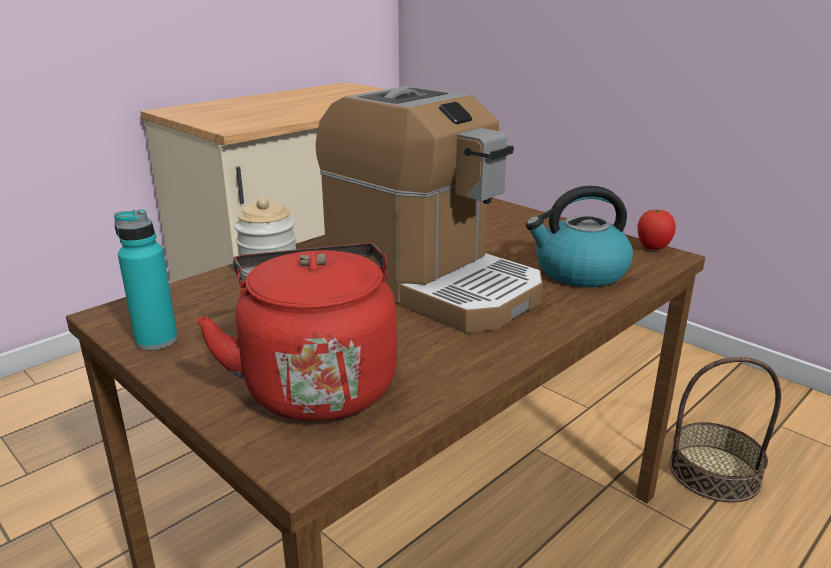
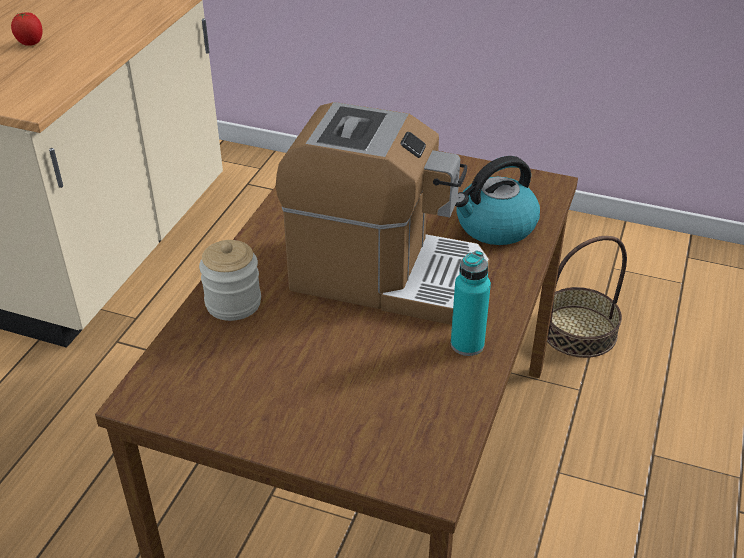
camera: 25 degrees left, 15 degrees up
(156, 340) = (212, 414): turquoise bottle -> turquoise bottle (467, 344)
(317, 383) = (383, 413): red kettle -> none
(652, 248) = (534, 178): tomato -> tomato (30, 44)

